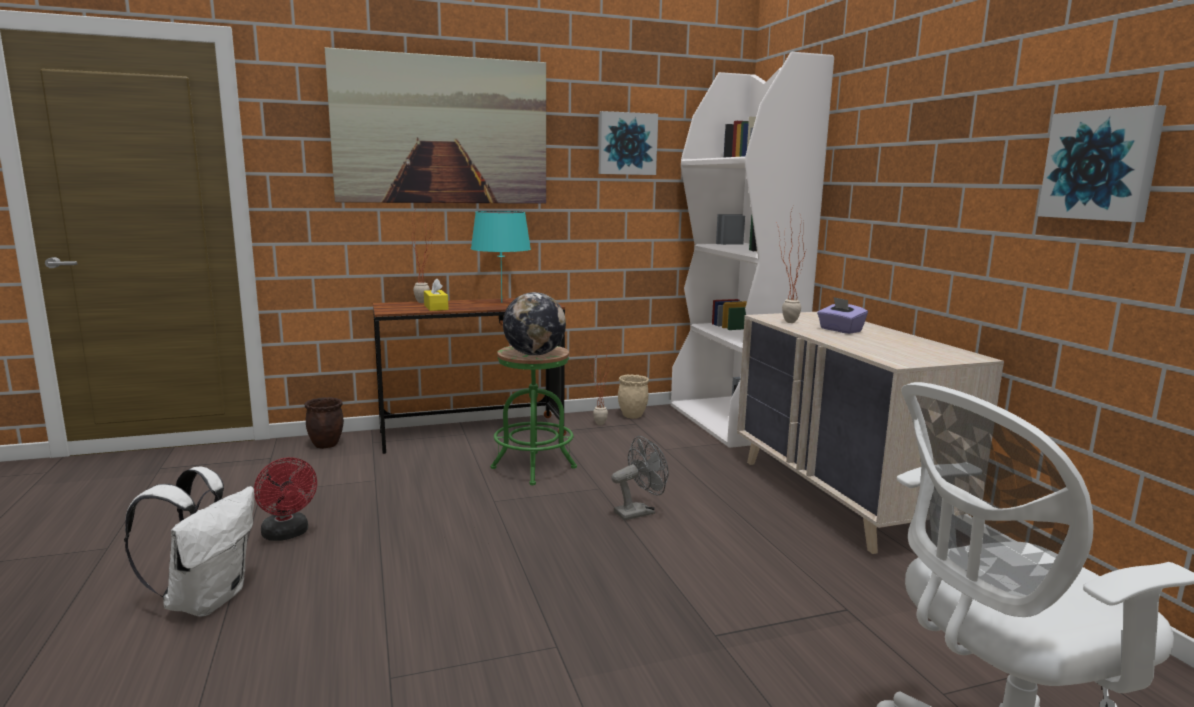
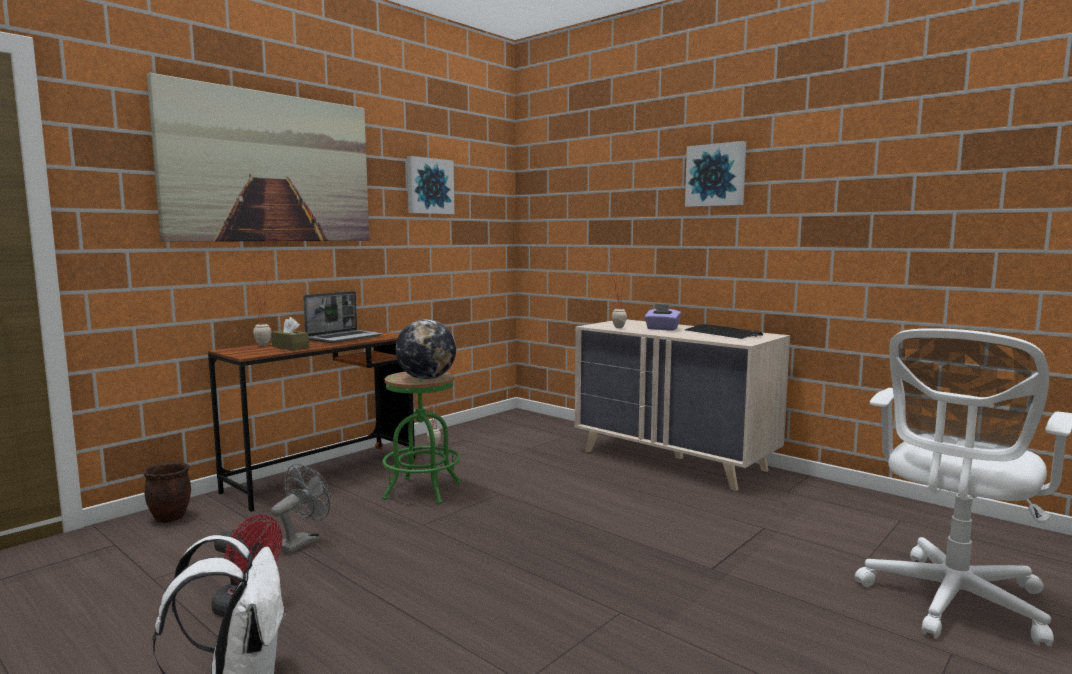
camera: 30 degrees left, 5 degrees down
(436, 307) = (290, 347): yellow tissue box -> brown tissue box
(501, 302) = (344, 338): turquoise table lamp -> laptop
(633, 416) = (453, 434): beige planter -> none
(639, 512) = (554, 503): grey fan -> grey fan (303, 541)
(732, 422) = (538, 425): white bookcase -> none
(906, 345) = (722, 333): none -> keyboard
(1101, 165) = (845, 199): picture -> picture (716, 175)

